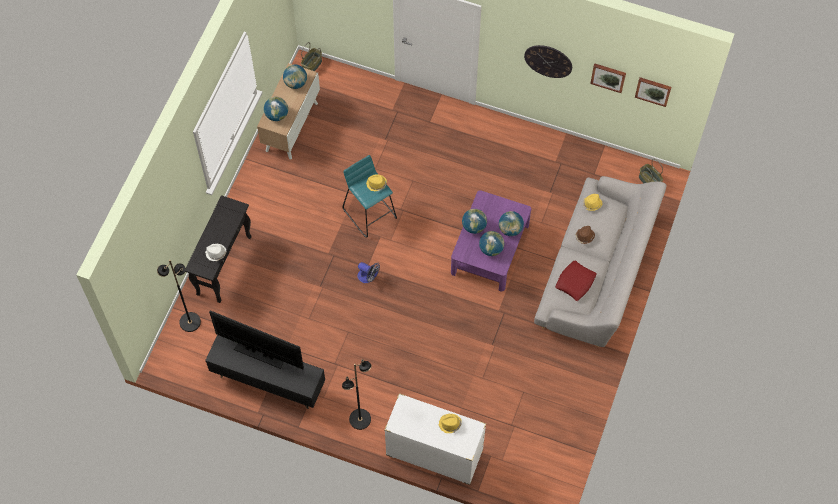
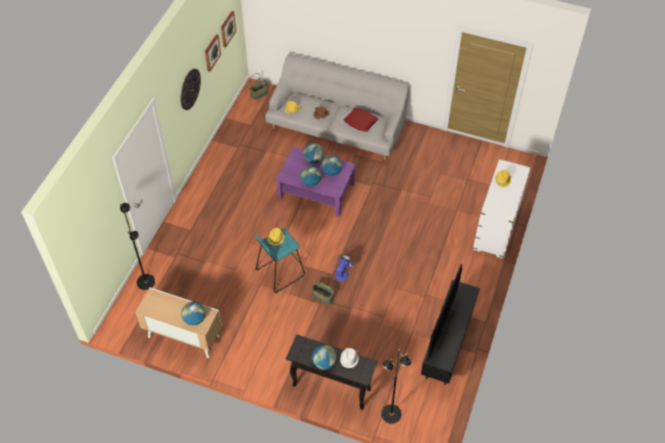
camera: 90 degrees left, 10 degrees down
(295, 83) = (159, 304): globe -> globe (324, 363)
(312, 66) = (116, 321): basket -> basket (323, 296)
(360, 419) = (474, 277): black floor lamp -> black floor lamp (146, 282)

